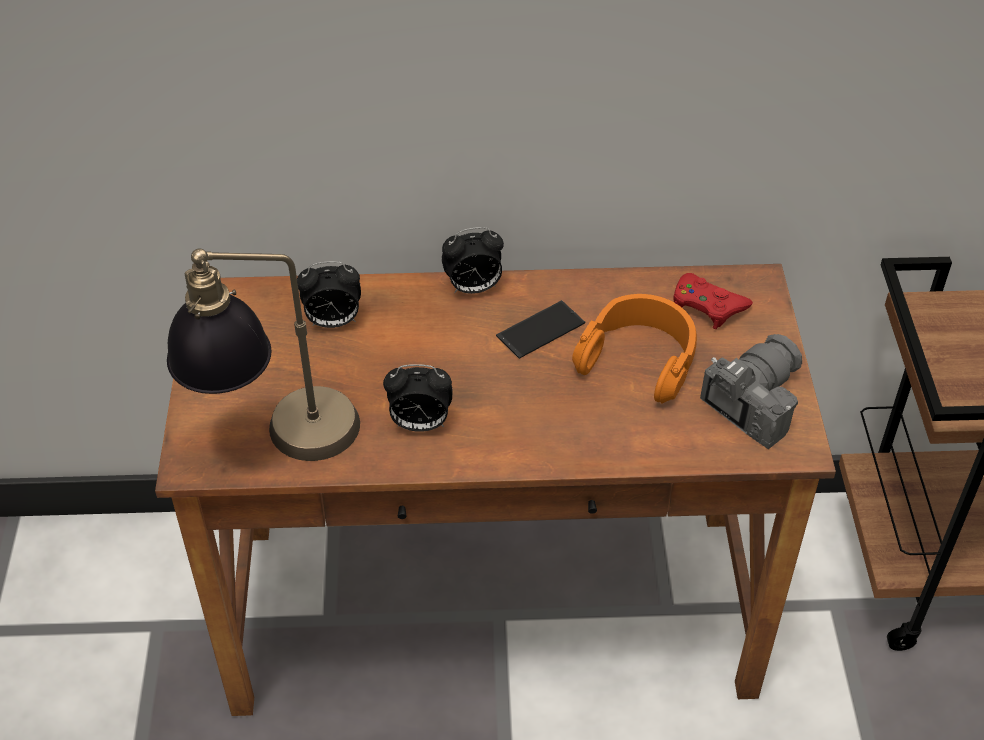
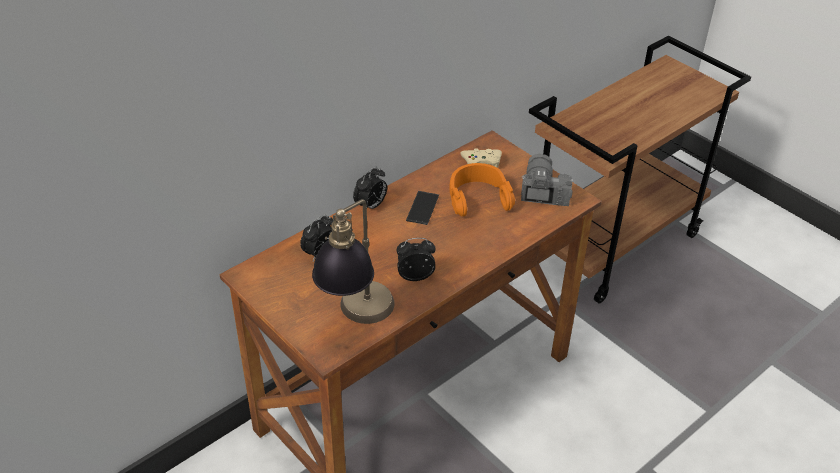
camera: 40 degrees left, 5 degrees down
(419, 424) = (415, 276): alarm clock -> alarm clock turned 150 degrees counterclockwise
(707, 305) = (481, 162): red game controller -> beige game controller

